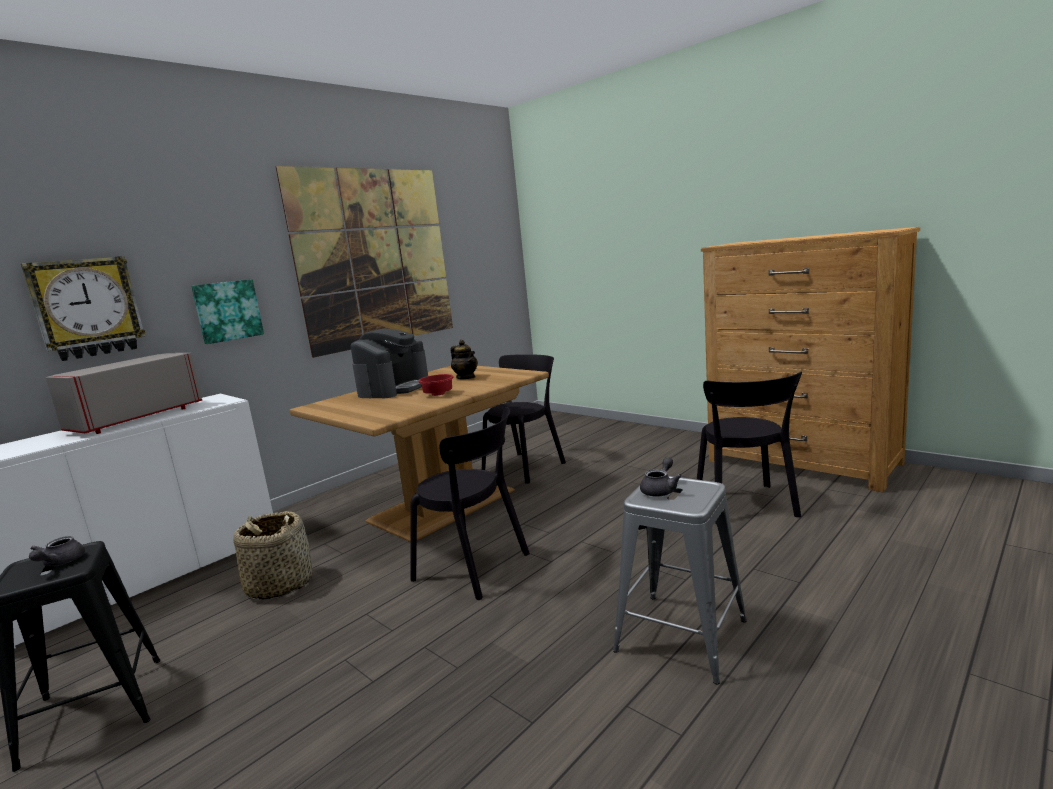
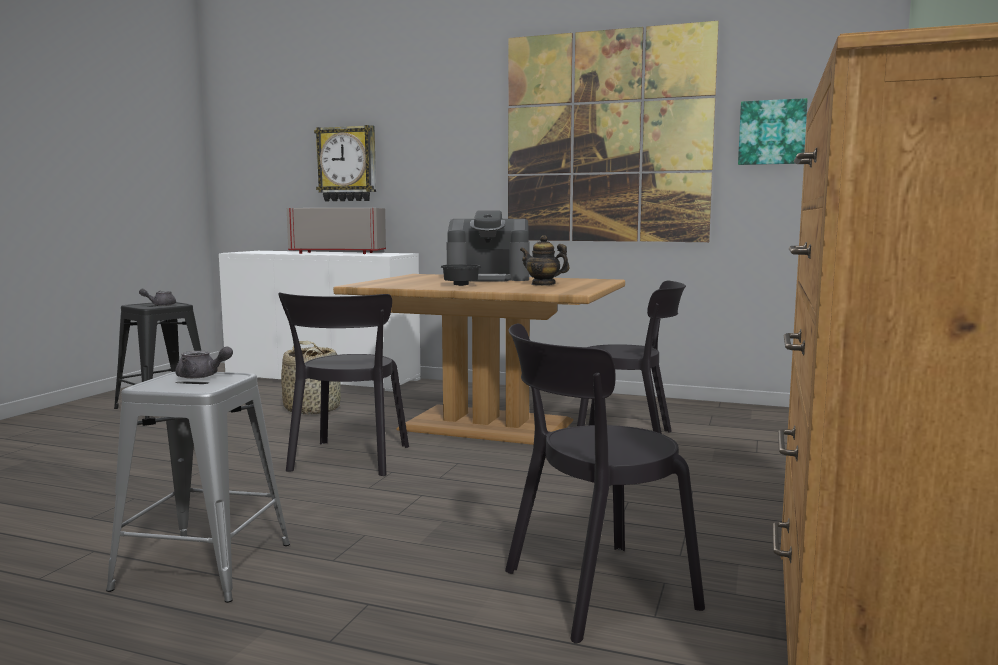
camera: 65 degrees right, 5 degrees down
(227, 311) = (440, 179): picture -> picture (772, 132)
(438, 394) = (462, 285): red bowl -> black bowl
(466, 378) = (543, 284): teapot -> teapot turned 90 degrees clockwise

